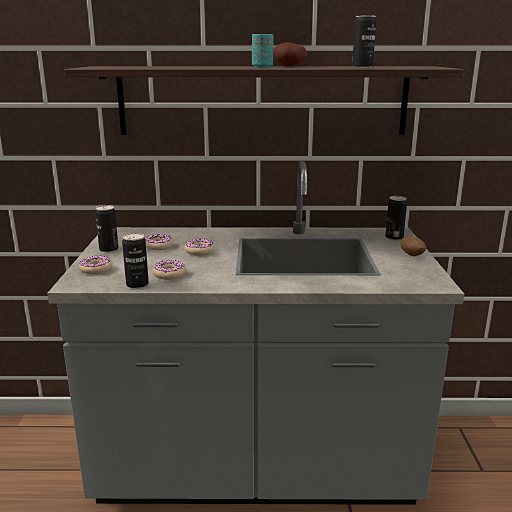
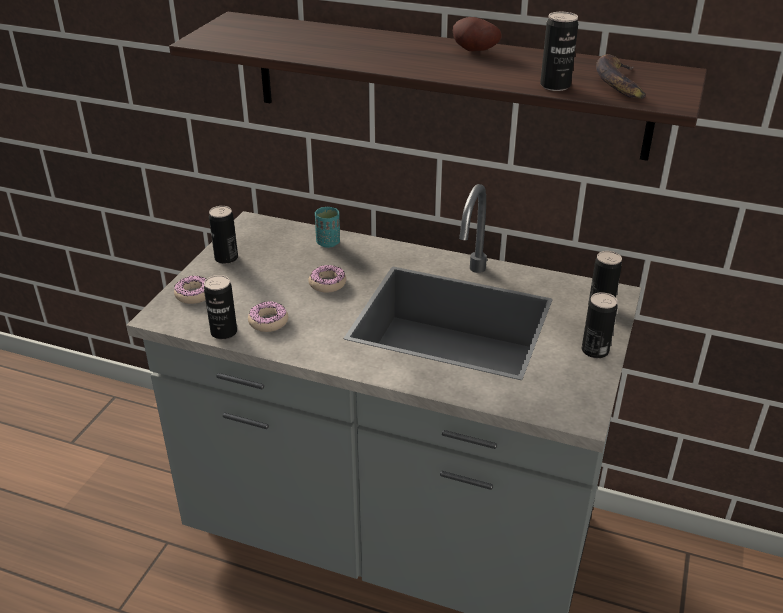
camera: 20 degrees right, 15 degrees up
(159, 246) = (285, 264): donut -> none
(262, 67) = (422, 62): turquoise cup -> turquoise cup (328, 243)
(398, 67) = (618, 84): none -> banana
(412, 255) = (595, 351): potato -> can

